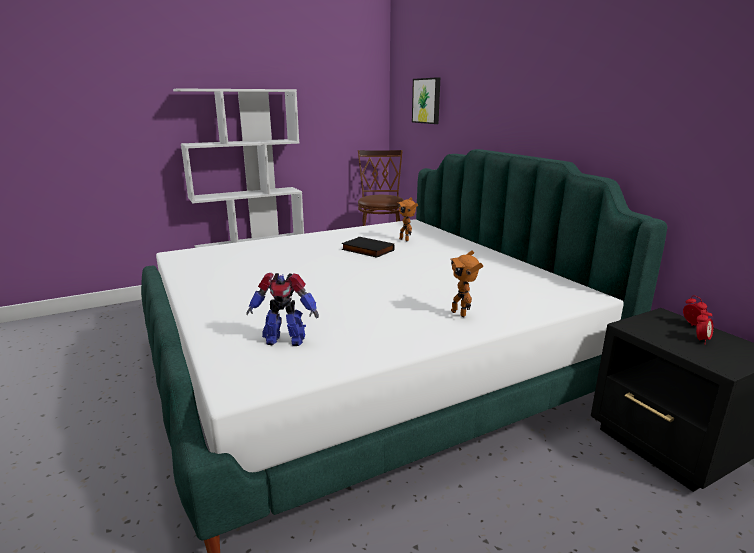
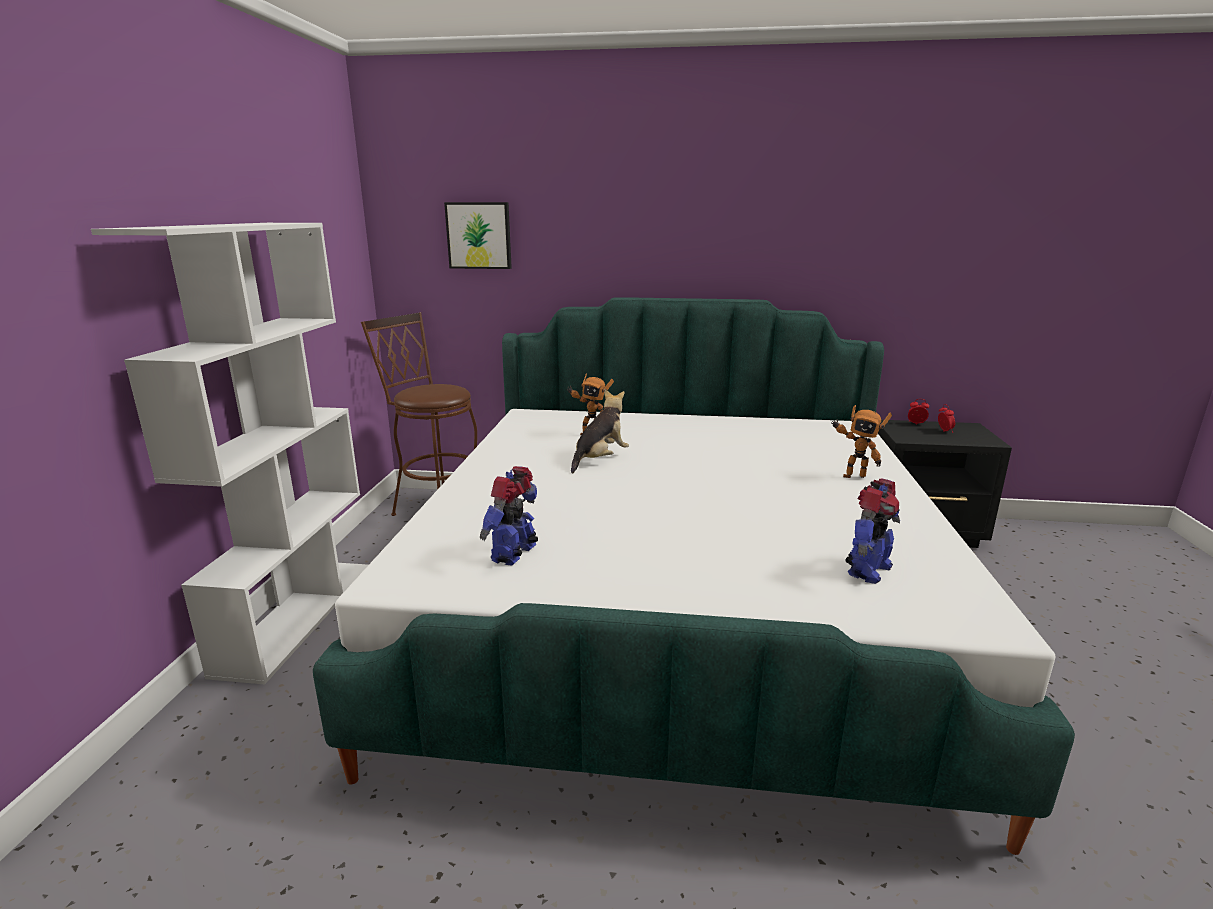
camera: 55 degrees left, 0 degrees up
(222, 264) = (515, 553): none -> toy robot
(366, 250) = (600, 459): black book -> plush toy

